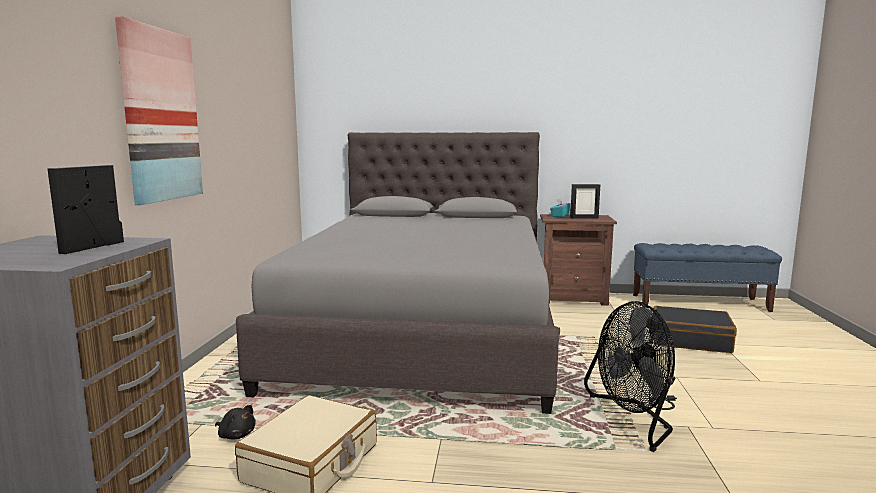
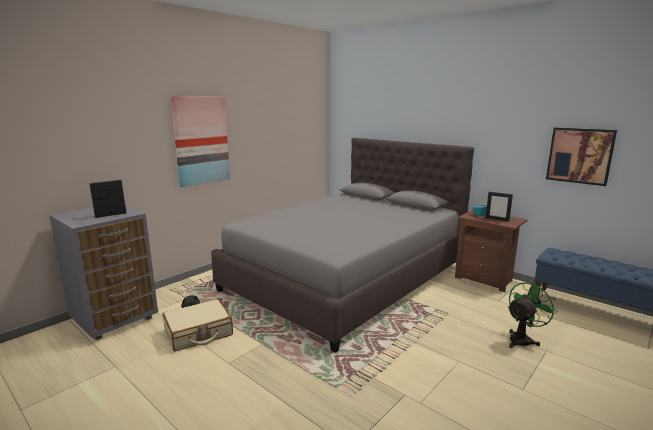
camera: 35 degrees right, 5 degrees up
(636, 417) = (382, 375): black fan -> none
(657, 134) = (579, 155): none -> picture
(690, 340) = (523, 339): black suitcase -> green fan

